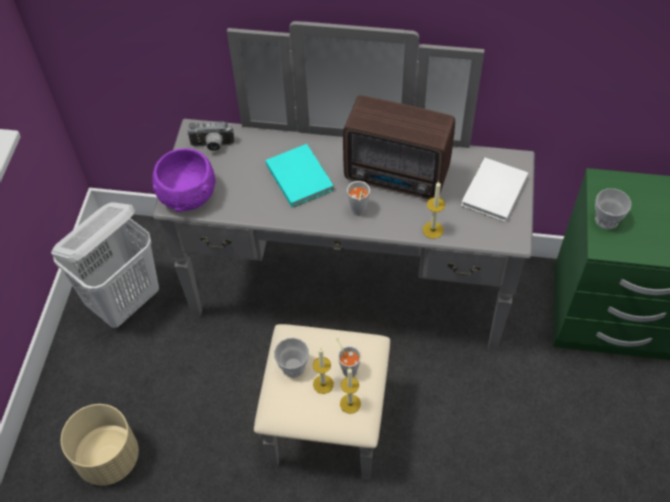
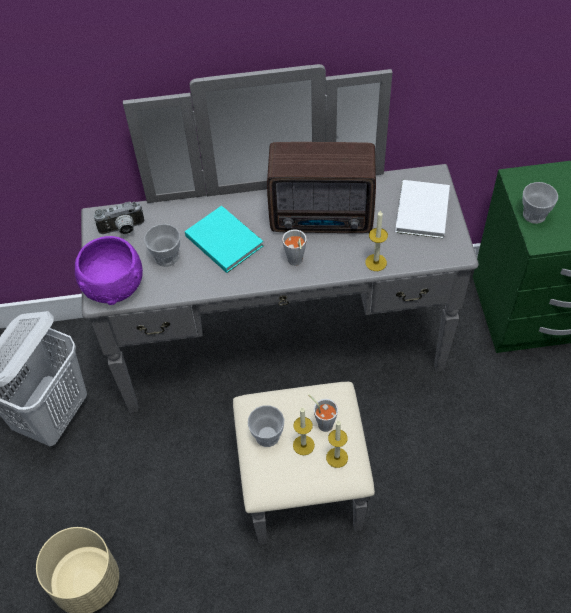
camera: 15 degrees left, 0 degrees up
(242, 180) = (166, 257): none -> cup

